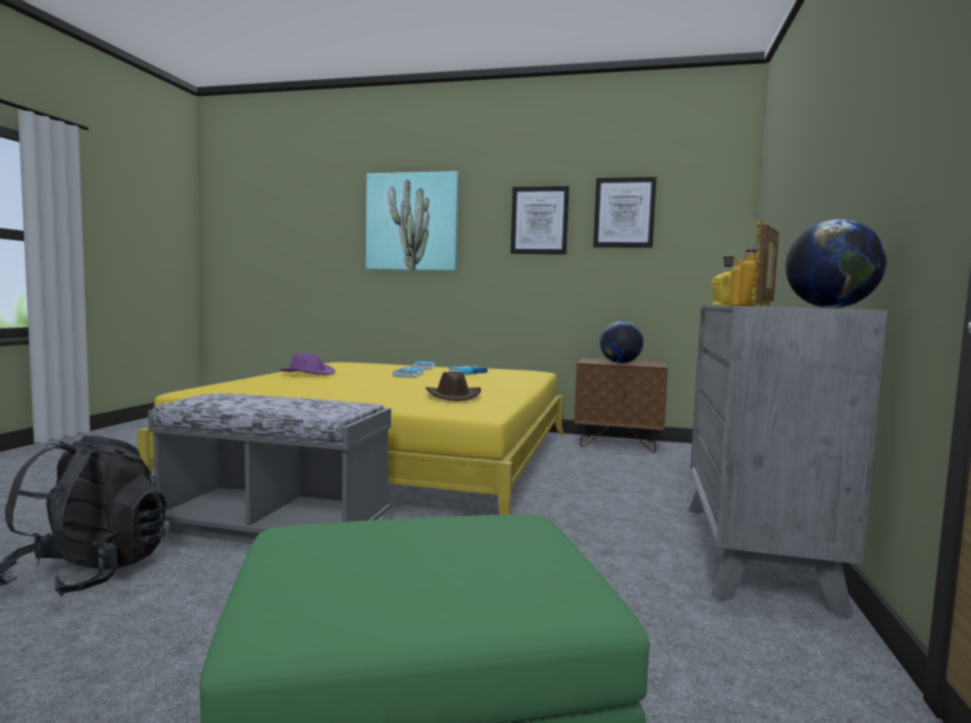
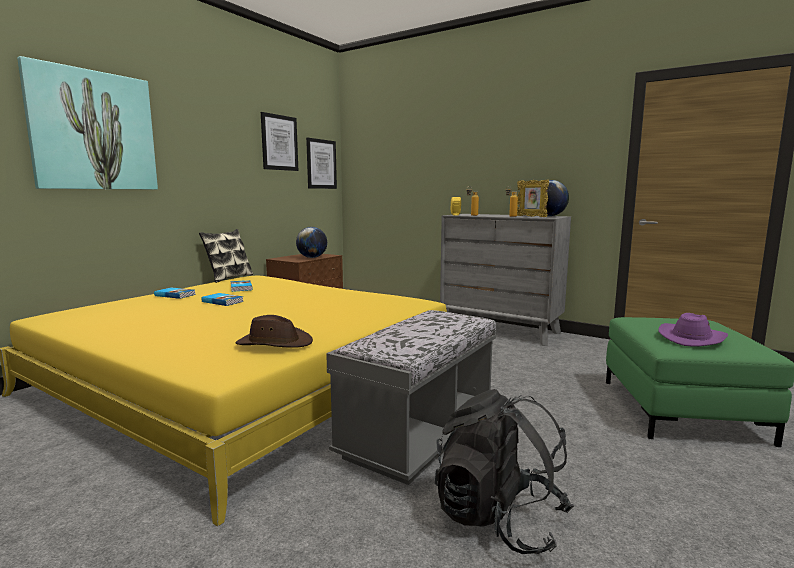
camera: 70 degrees left, 5 degrees up
(308, 373) = (149, 328): purple hat -> purple hat (691, 338)
(453, 396) = (351, 301): brown hat -> brown hat (274, 343)
(515, 368) = (228, 278): none -> pillow
(539, 220) = (223, 143): picture -> picture (321, 164)

